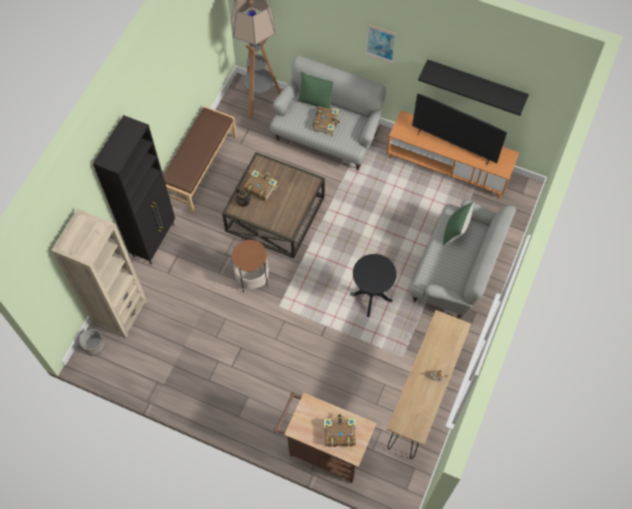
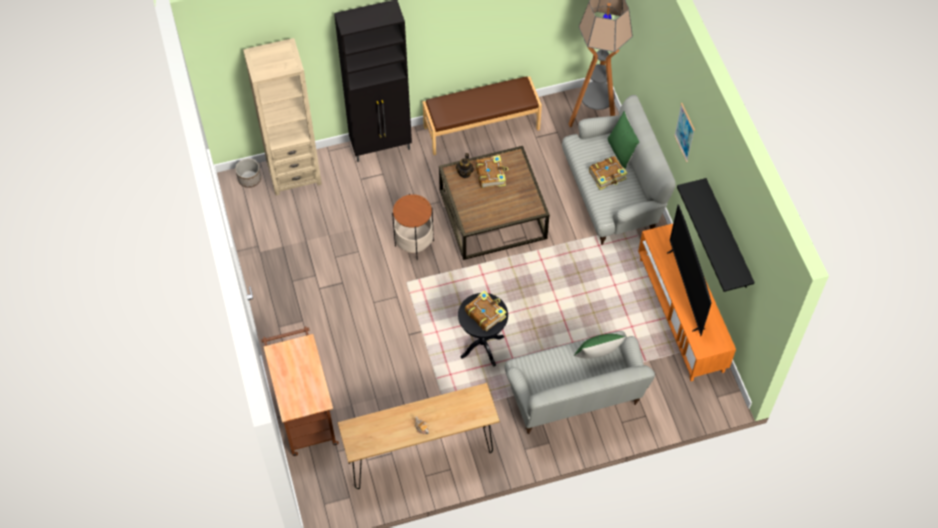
camera: 50 degrees right, 5 degrees down
(339, 433) = (299, 386): book -> book (485, 313)

